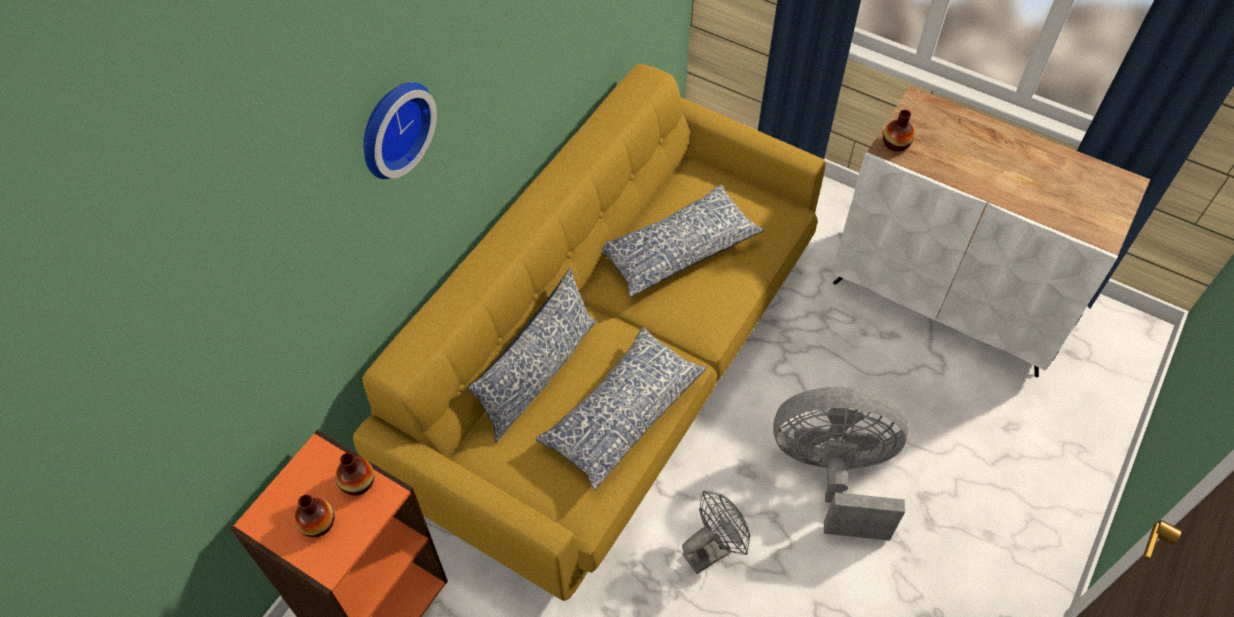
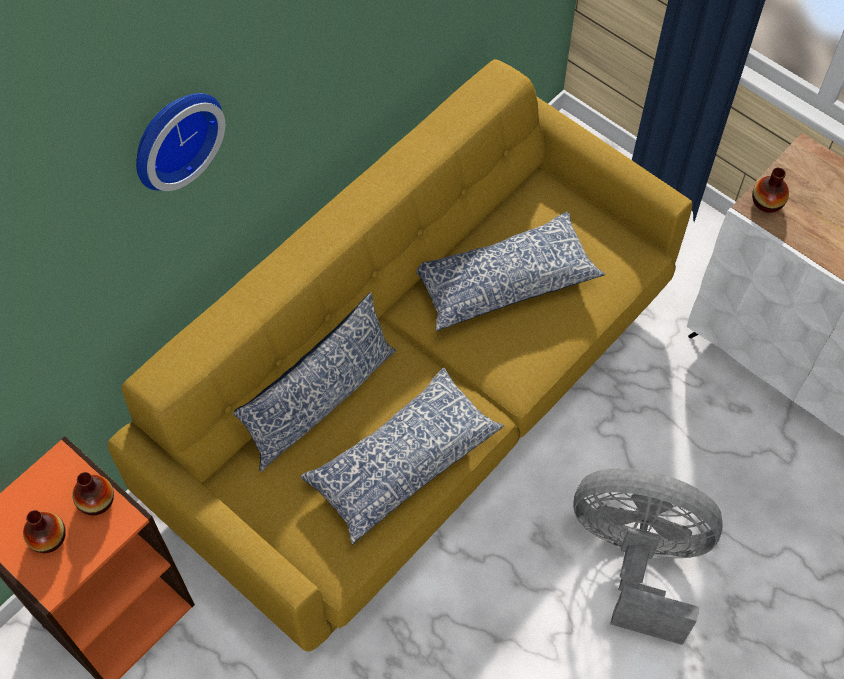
camera: 10 degrees right, 5 degrees up
(712, 549) = (484, 620): grey fan -> none

